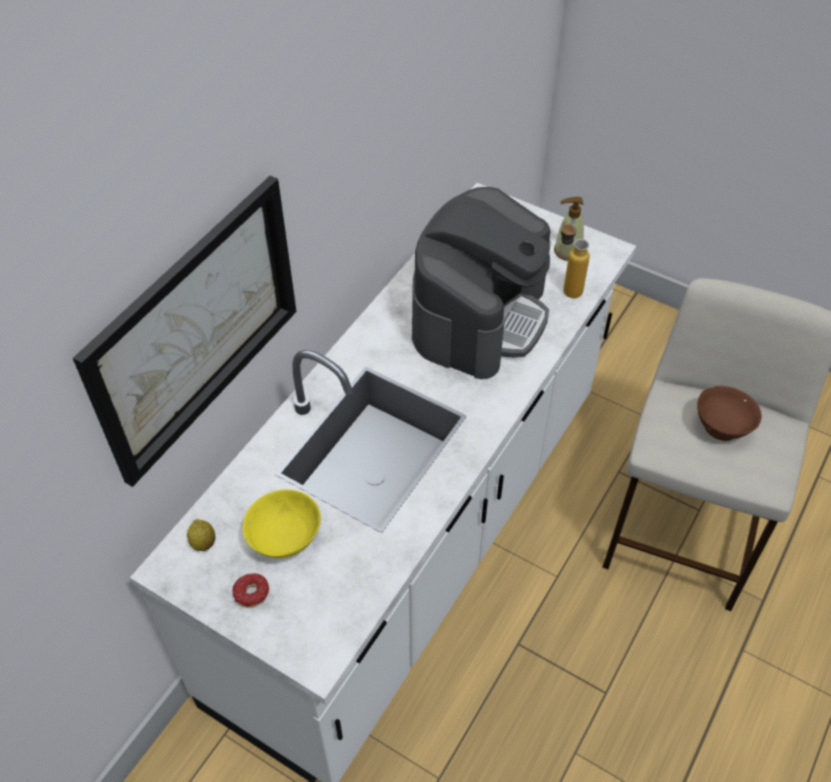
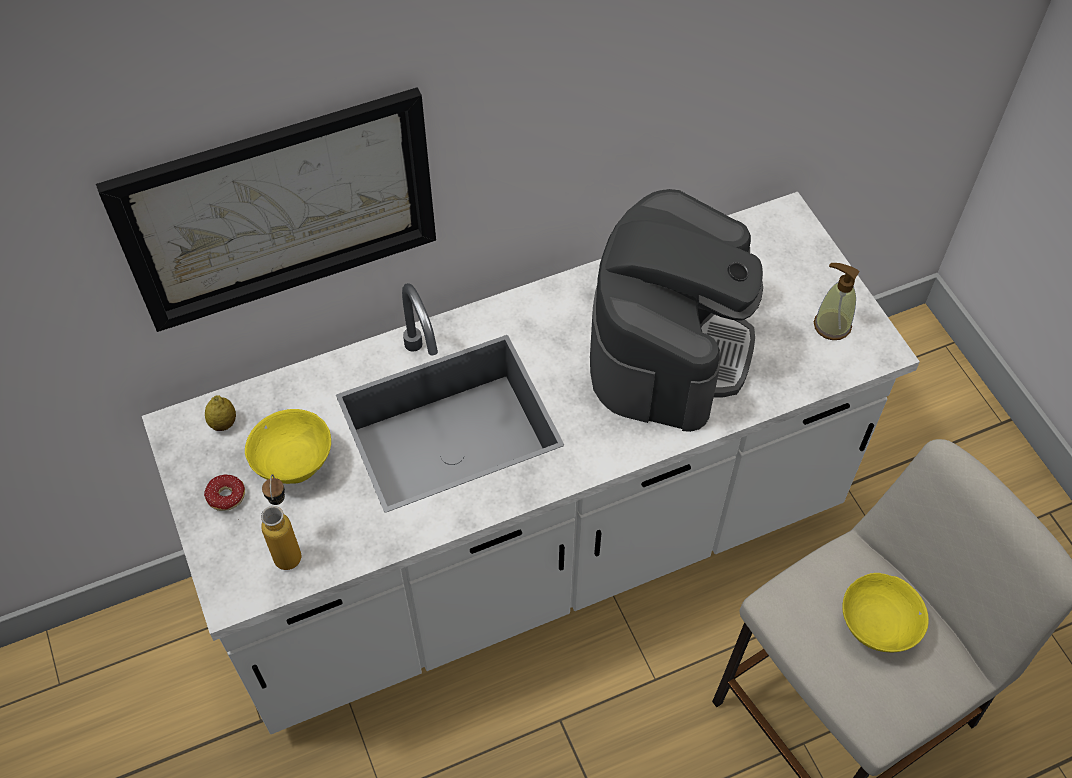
camera: 35 degrees right, 5 degrees up
(479, 316) = (669, 346): coffee machine -> coffee machine turned 45 degrees counterclockwise
(567, 287) = (794, 366): bottle -> bottle (288, 547)
(722, 427) = (877, 628): brown bowl -> yellow bowl

